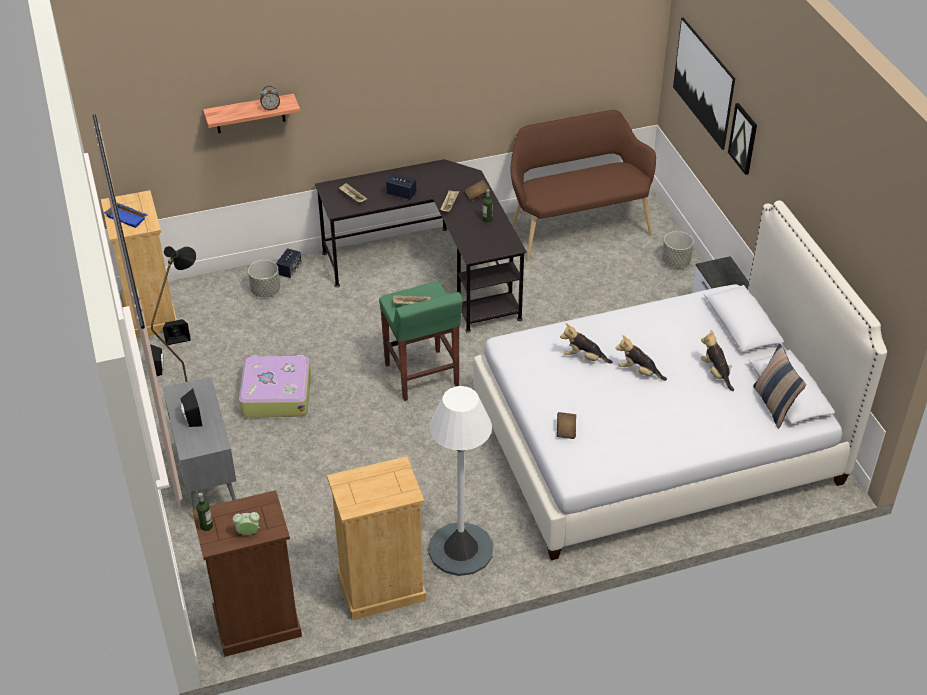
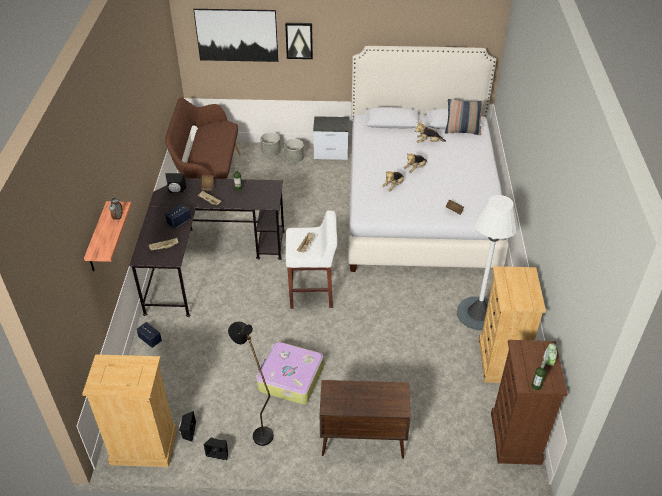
camera: 70 degrees left, 0 degrees up
(127, 217) = (125, 377): blue tray -> none
(191, 419) = (366, 401): black speaker -> black speaker (176, 191)
(207, 478) = (361, 441): grey cabinet -> brown cabinet
(266, 291) = (166, 360): grey planter -> grey planter (294, 159)
(422, 376) = (312, 292): green stool -> white stool

